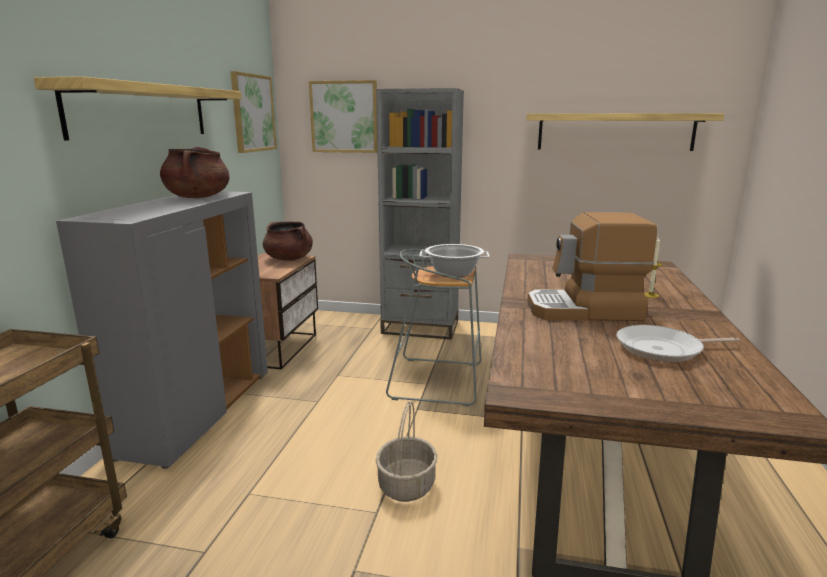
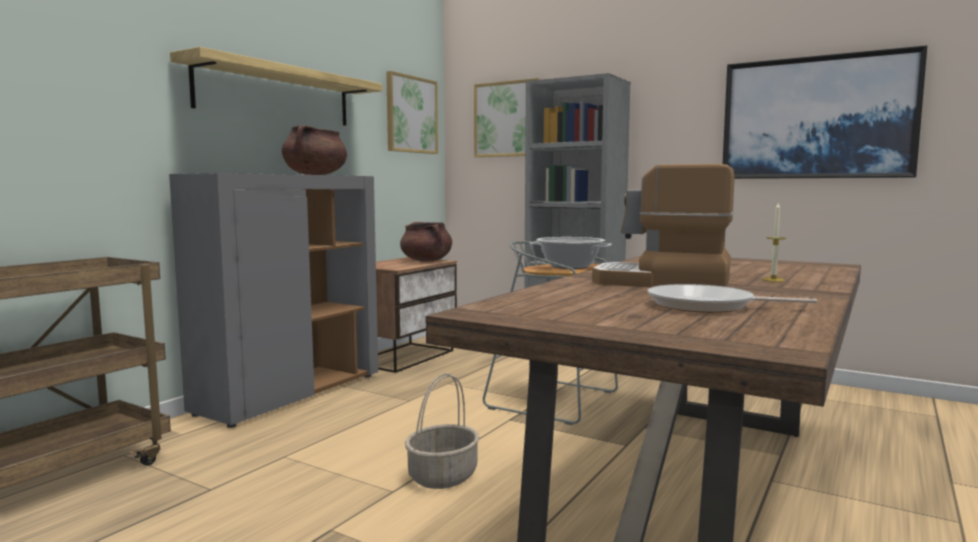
camera: 20 degrees right, 10 degrees down
(615, 132) = (817, 118): shelf -> picture

